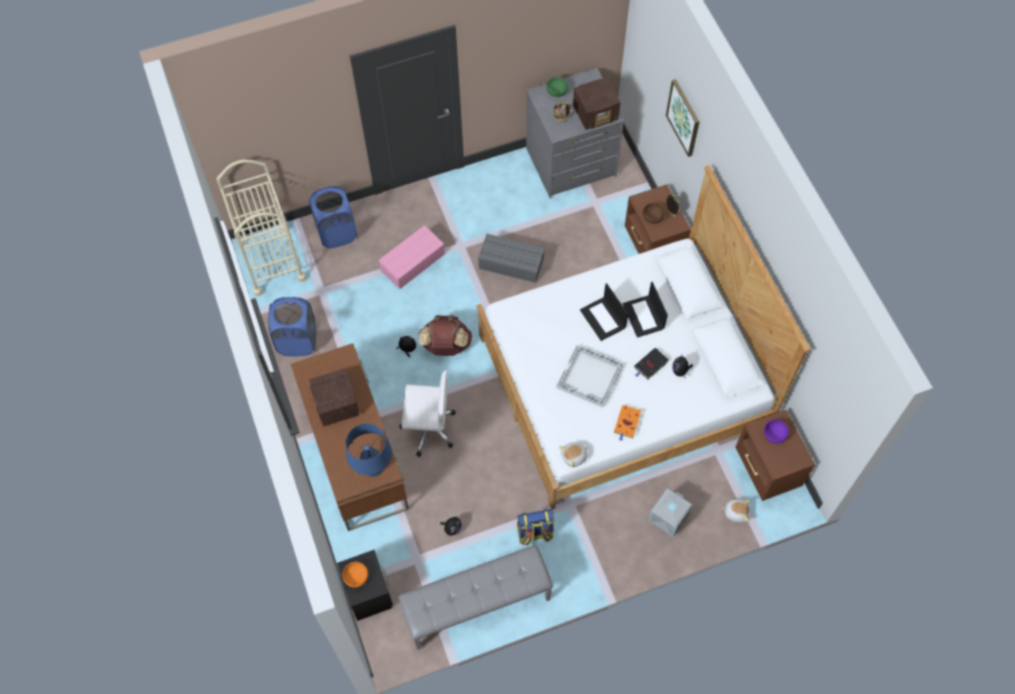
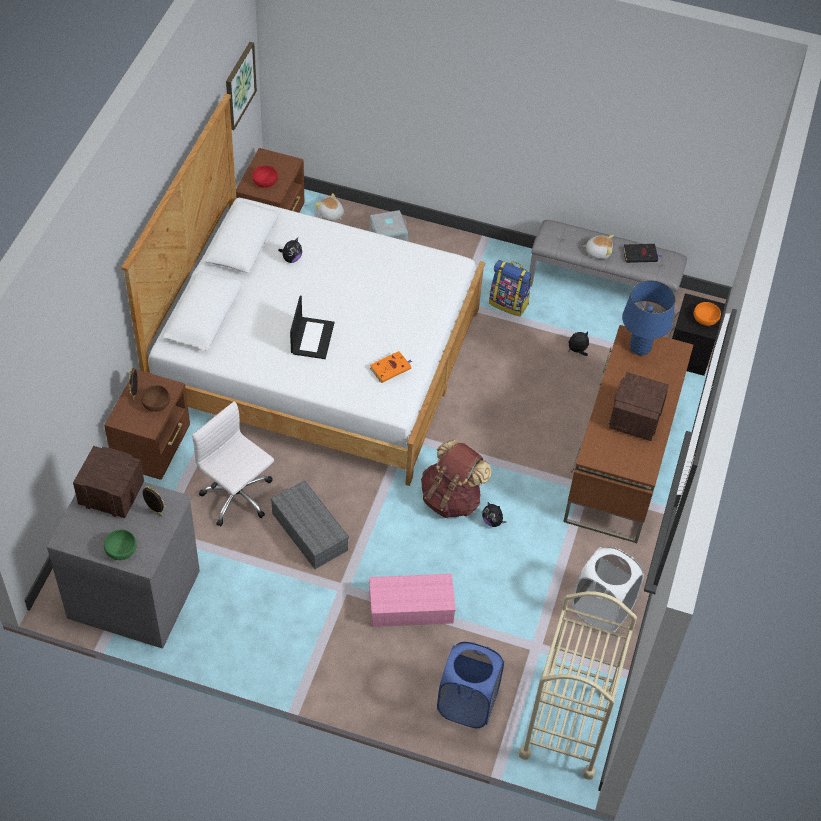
camera: 145 degrees left, 10 degrees down
(297, 341) = (601, 609): blue laundry basket -> white laundry basket
(428, 428) = (532, 439): white office chair -> white office chair (238, 497)
(574, 457) = (449, 260): plush toy -> plush toy (598, 252)
(590, 377) = (375, 303): white tray -> none
(627, 423) = (380, 252): orange book -> orange book (391, 368)
(644, 316) = (273, 316): laptop -> none
(650, 365) = (312, 278): black book -> black book (641, 255)
(684, 117) = (79, 335): picture -> picture (239, 85)
(774, 435) = (265, 182): purple bowl -> red bowl

